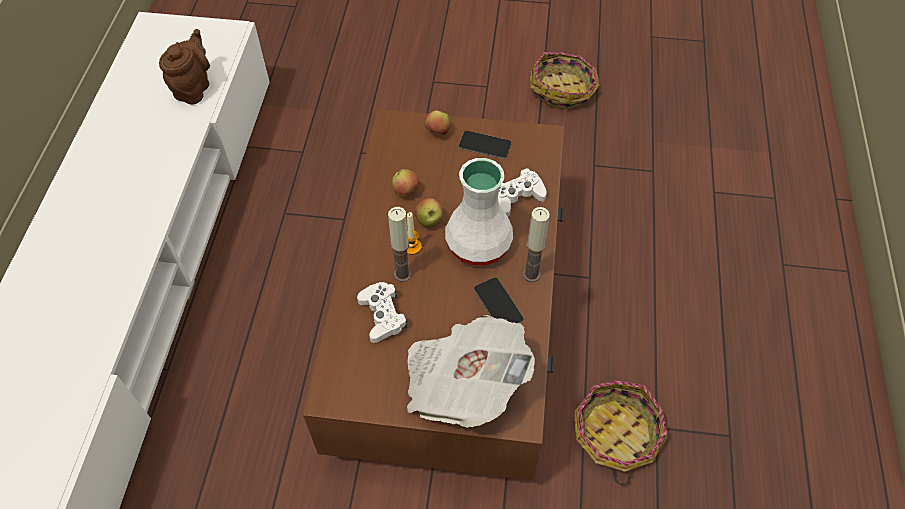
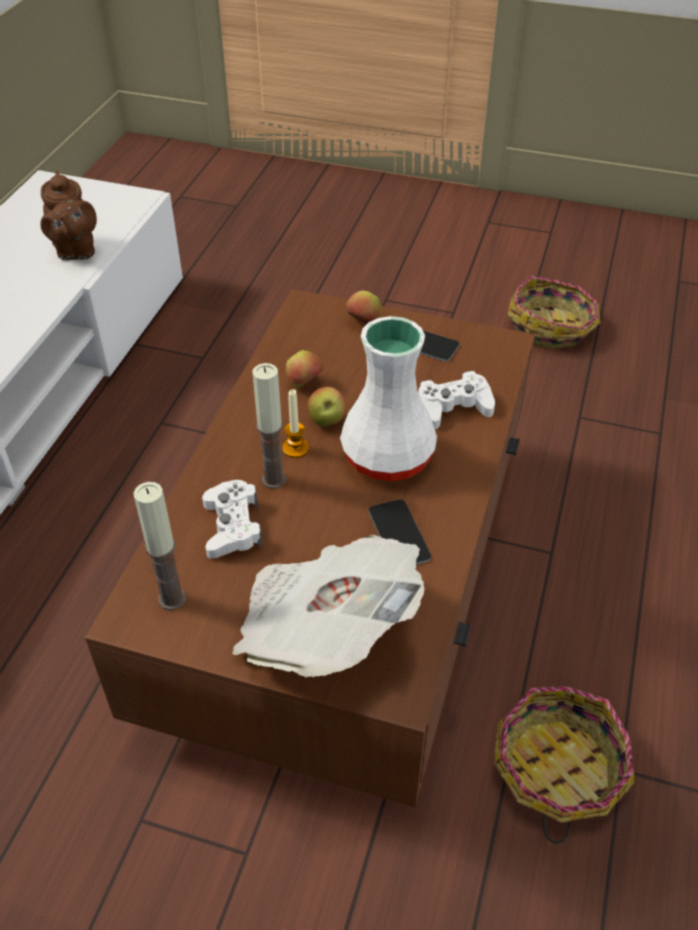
camera: 10 degrees right, 10 degrees down
(194, 88) = (75, 251): brown teapot -> brown teapot turned 135 degrees clockwise
(531, 274) = (454, 503): candle -> candle (172, 599)

